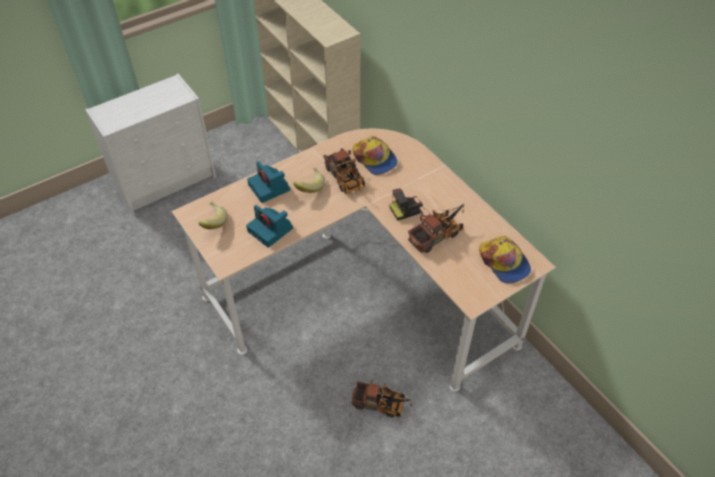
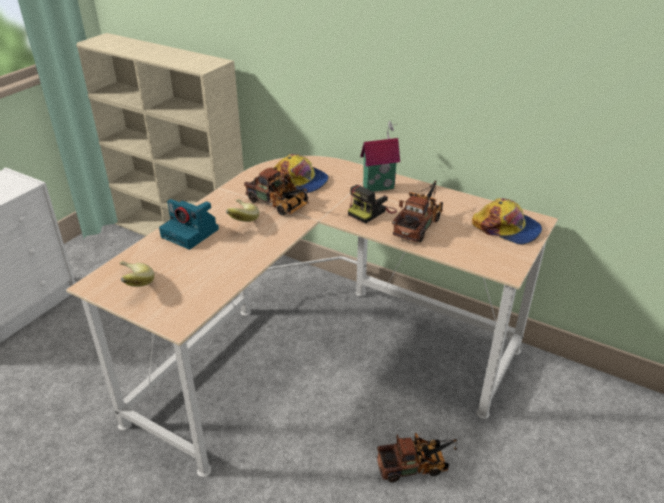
camera: 25 degrees left, 15 degrees down
(271, 230) = (219, 271): camera -> none
(432, 184) = (378, 186): none -> toy house

